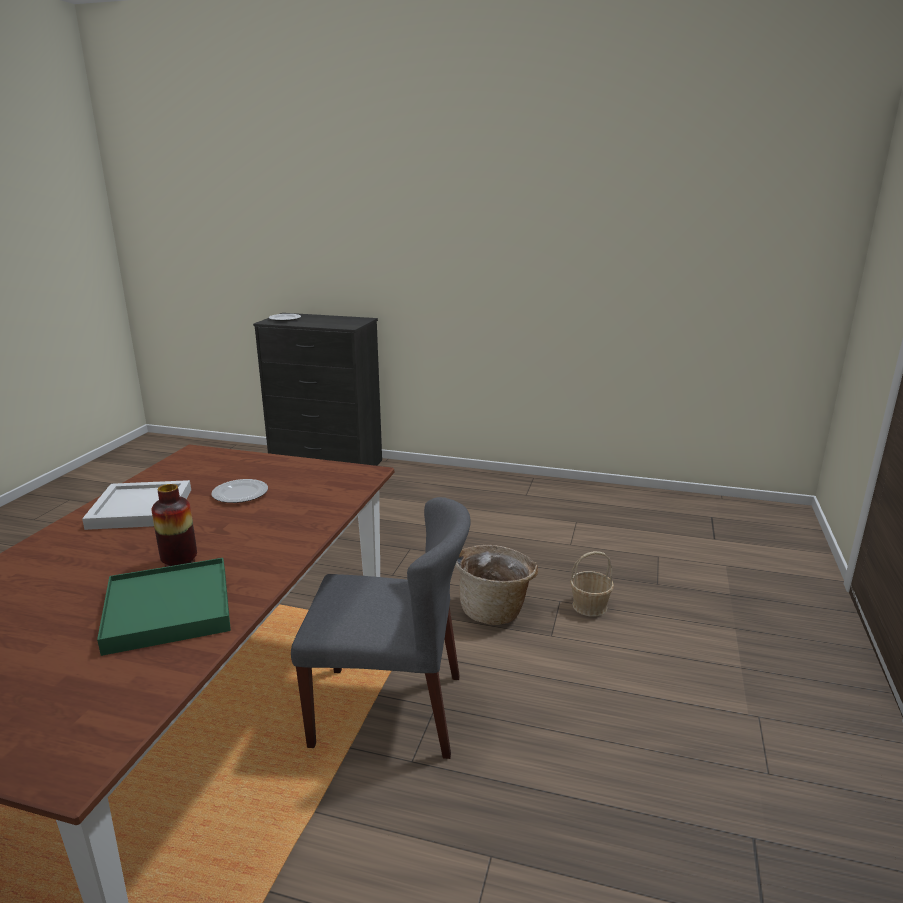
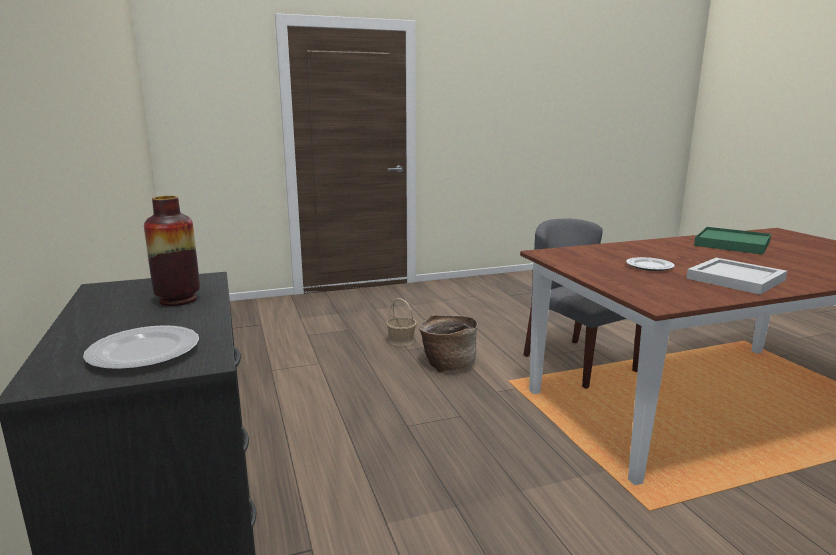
camera: 125 degrees left, 5 degrees down
(180, 563) = (718, 253): vase -> vase (178, 300)

